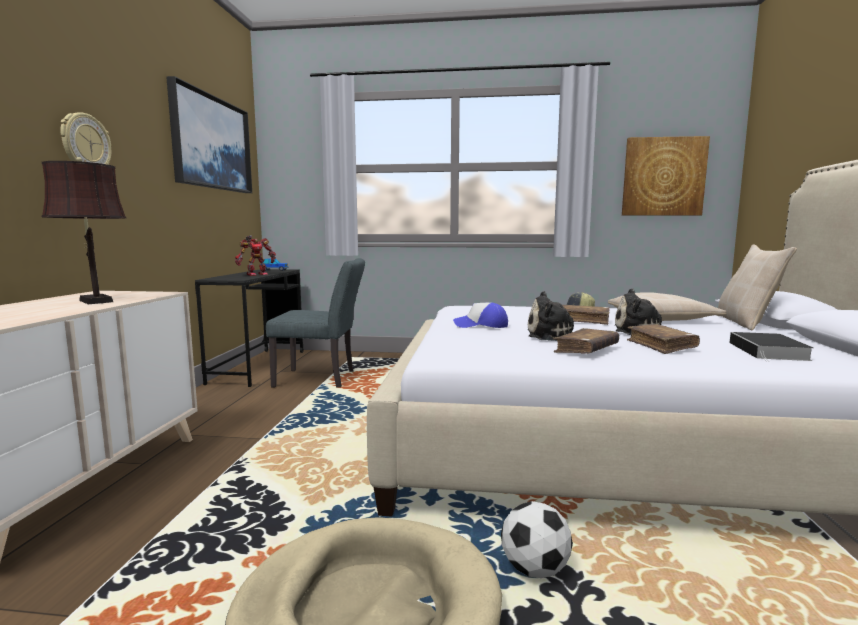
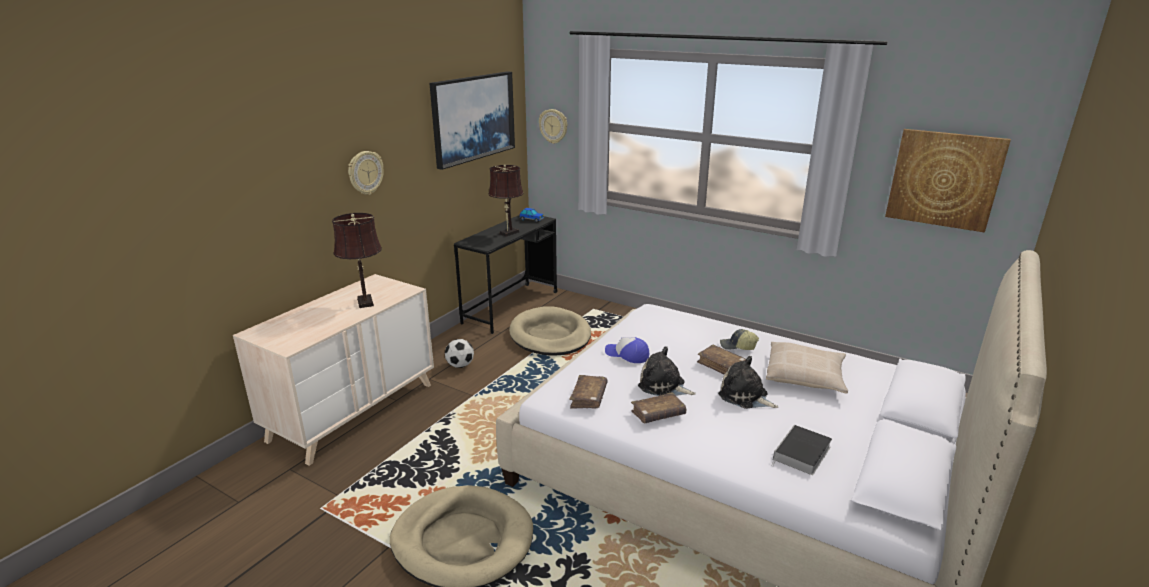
camera: 25 degrees right, 15 degrees up
(256, 274) = (507, 233): toy robot -> brown table lamp
(291, 175) = (553, 126): none -> wall clock
(321, 379) = (550, 335): grey chair -> beige dog bed
(535, 569) = (566, 549): football -> football (460, 365)
(661, 346) = (725, 423): brown book -> brown book (588, 397)
(747, 323) = (877, 403): beige pillow -> none

